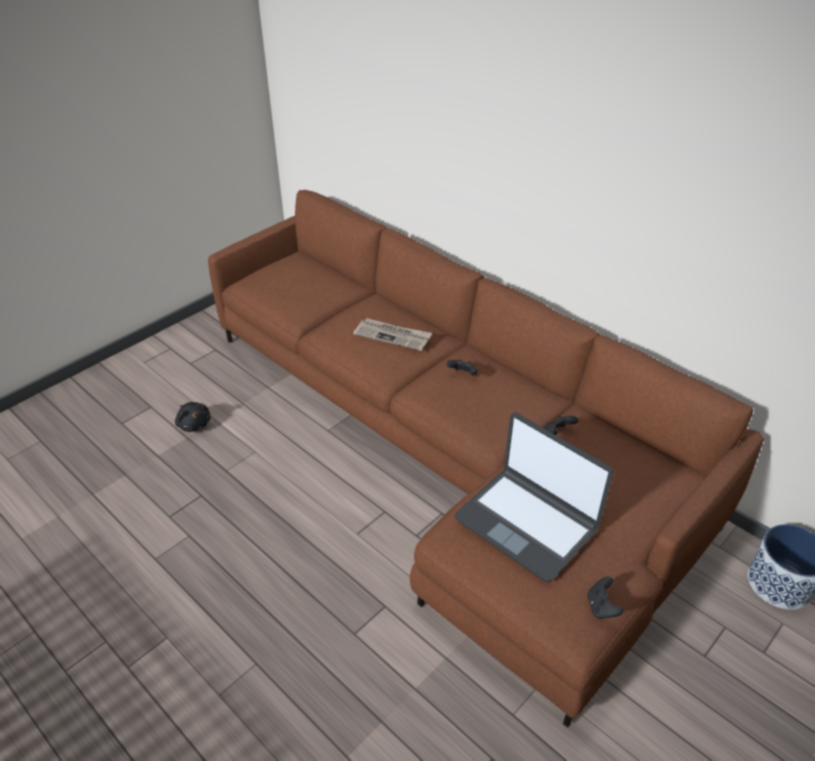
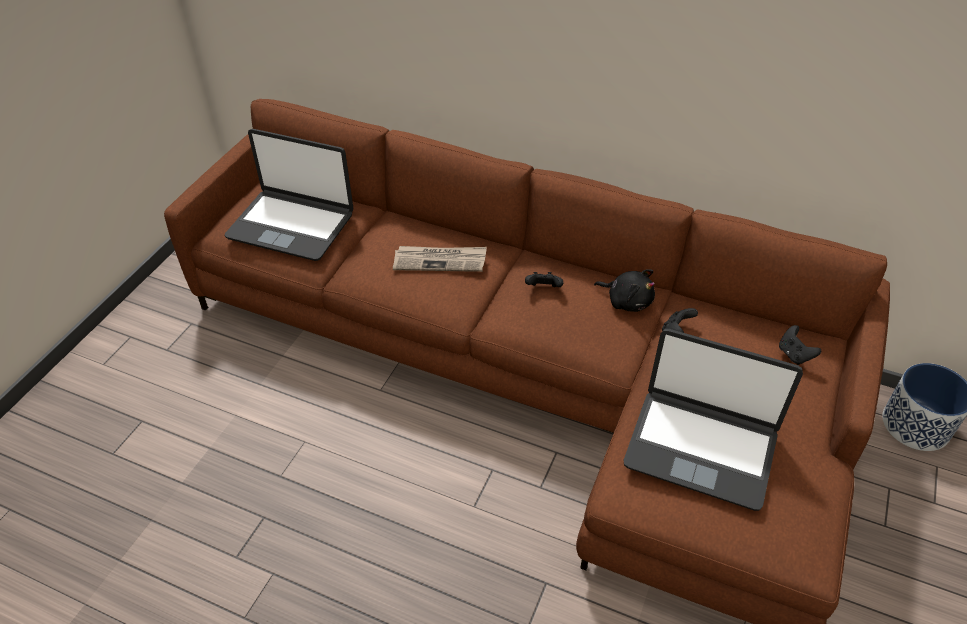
camera: 20 degrees left, 5 degrees up
(194, 424) = (210, 428): black plush toy -> black plush toy (627, 301)
(297, 287) = (291, 225): none -> laptop
(601, 607) = (822, 520): black game controller -> black game controller (794, 354)

